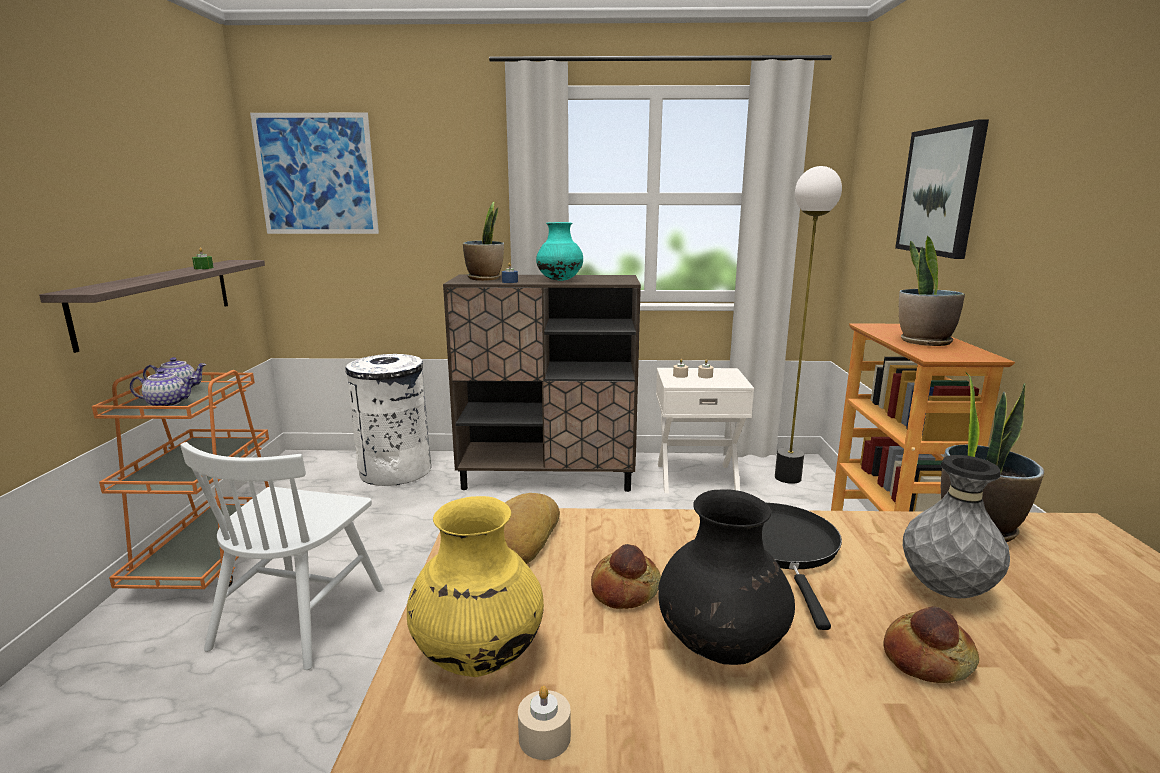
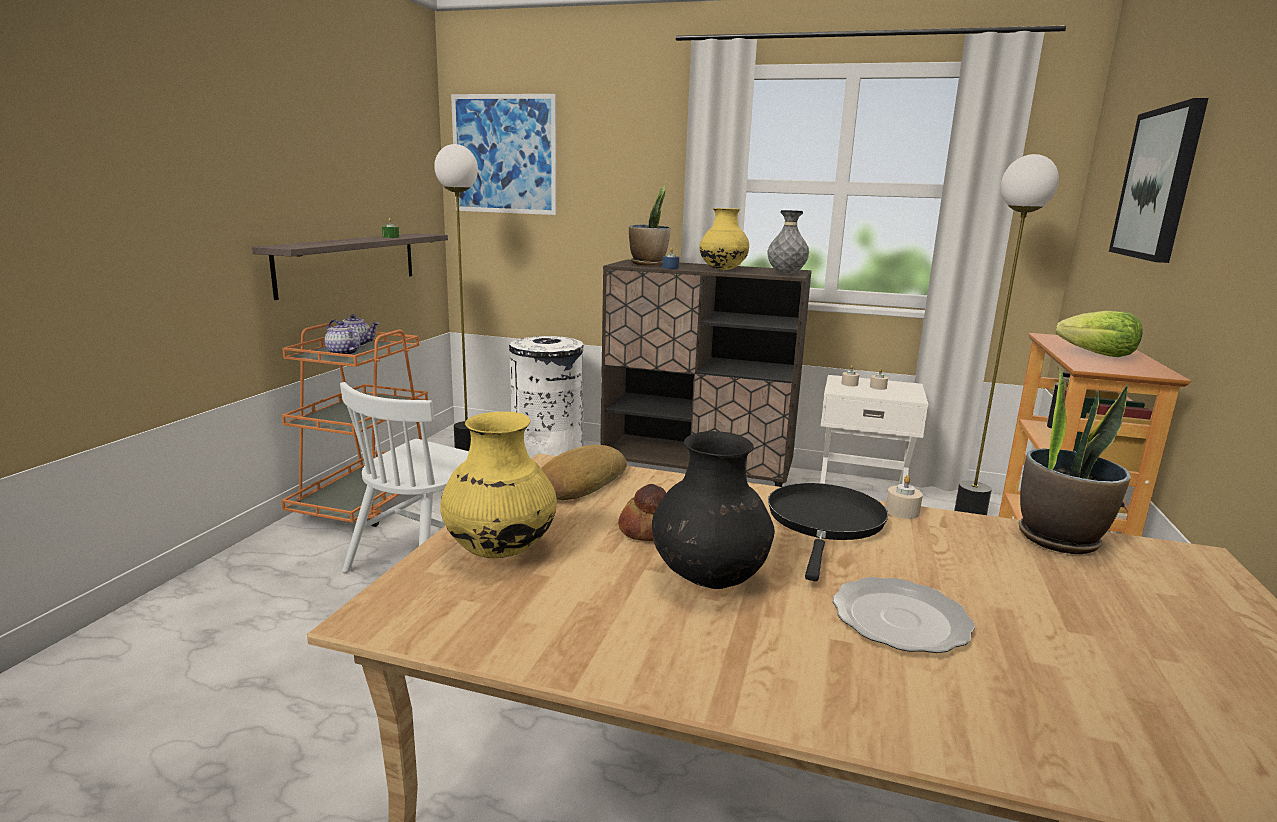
camera: 15 degrees right, 0 degrees up
(168, 403) = (342, 353): teapot -> teapot turned 150 degrees counterclockwise
(309, 478) = (468, 450): none -> floor lamp
(544, 737) = (521, 604): beige candle -> beige candle (902, 511)
(560, 280) = (723, 270): turquoise vase -> yellow vase
(923, 342) = (1098, 355): potted plant -> lettuce
(927, 660) = (902, 620): bread -> plate
(945, 591) = (971, 578): grey vase -> grey vase (786, 274)

